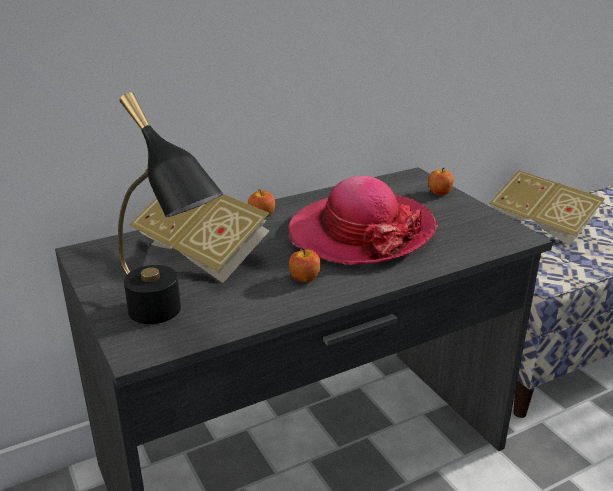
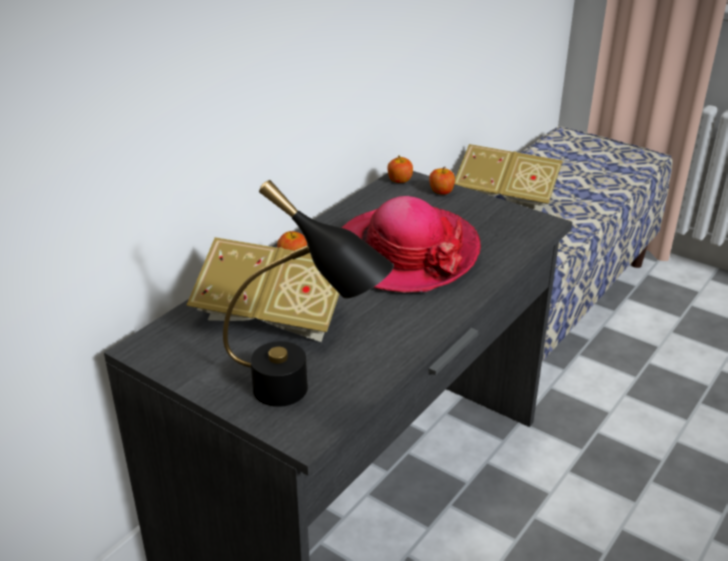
camera: 25 degrees left, 5 degrees up
(304, 278) = (393, 316): apple -> apple (399, 180)

